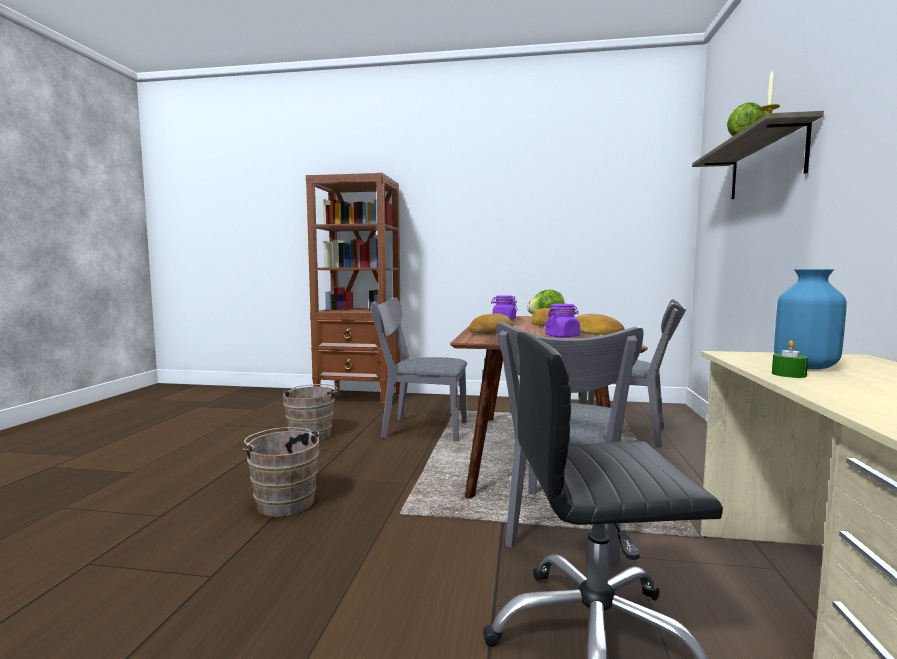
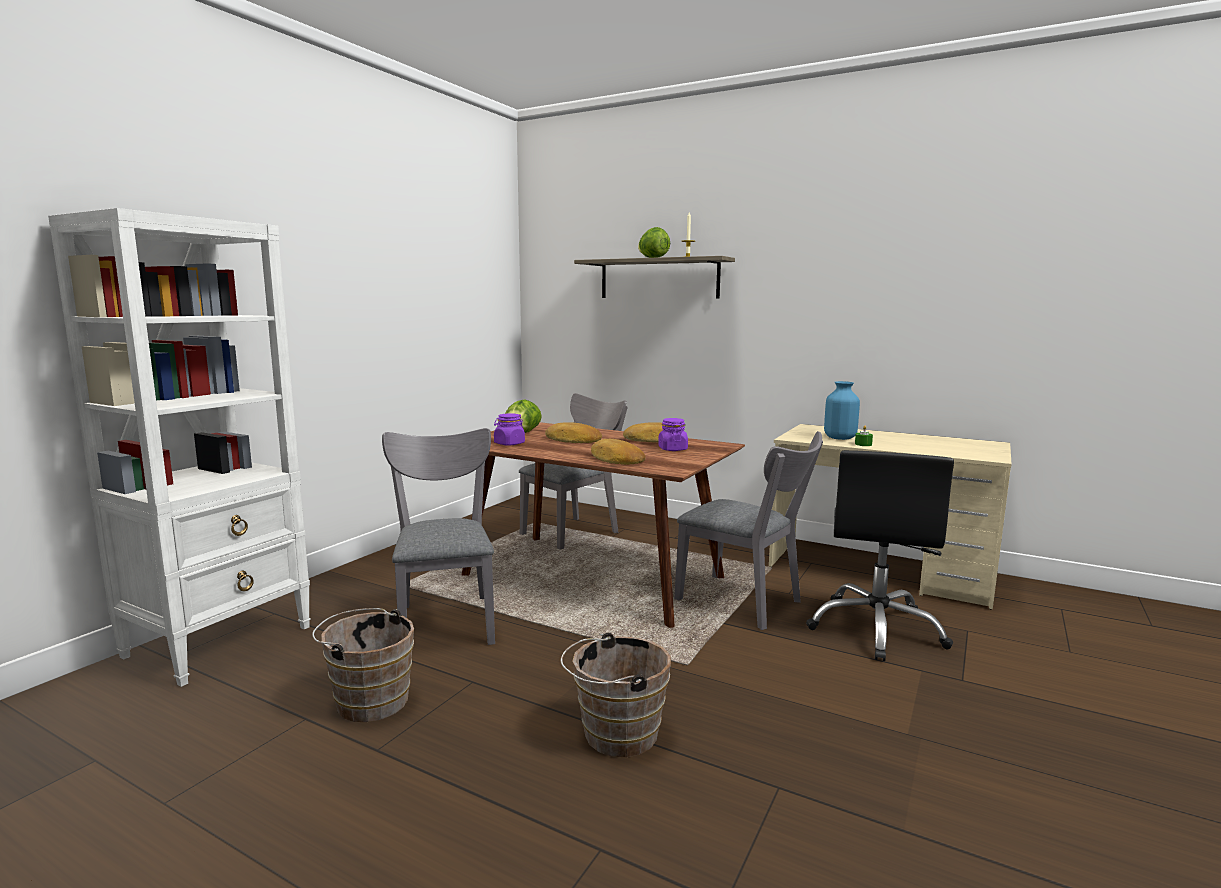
camera: 70 degrees left, 5 degrees up
(360, 399) = (221, 641): brown bookcase -> white bookcase
(418, 429) = (446, 619): grey chair -> grey chair turned 135 degrees clockwise

